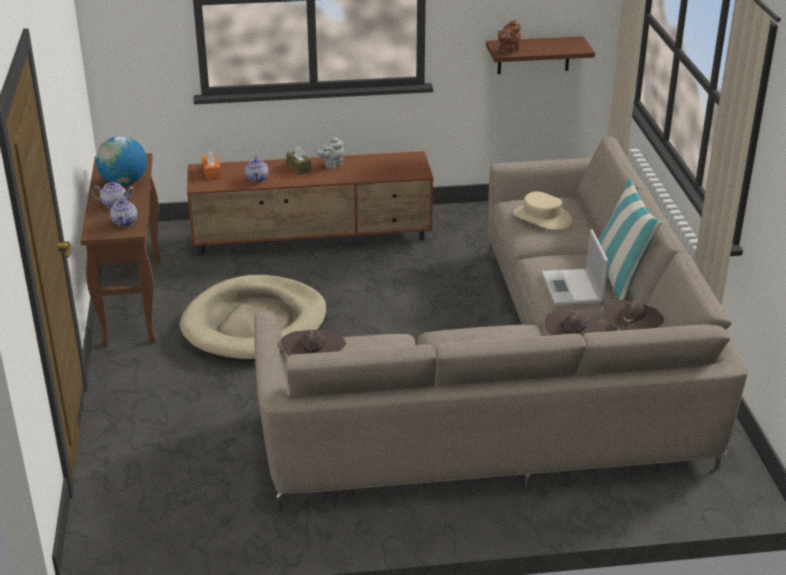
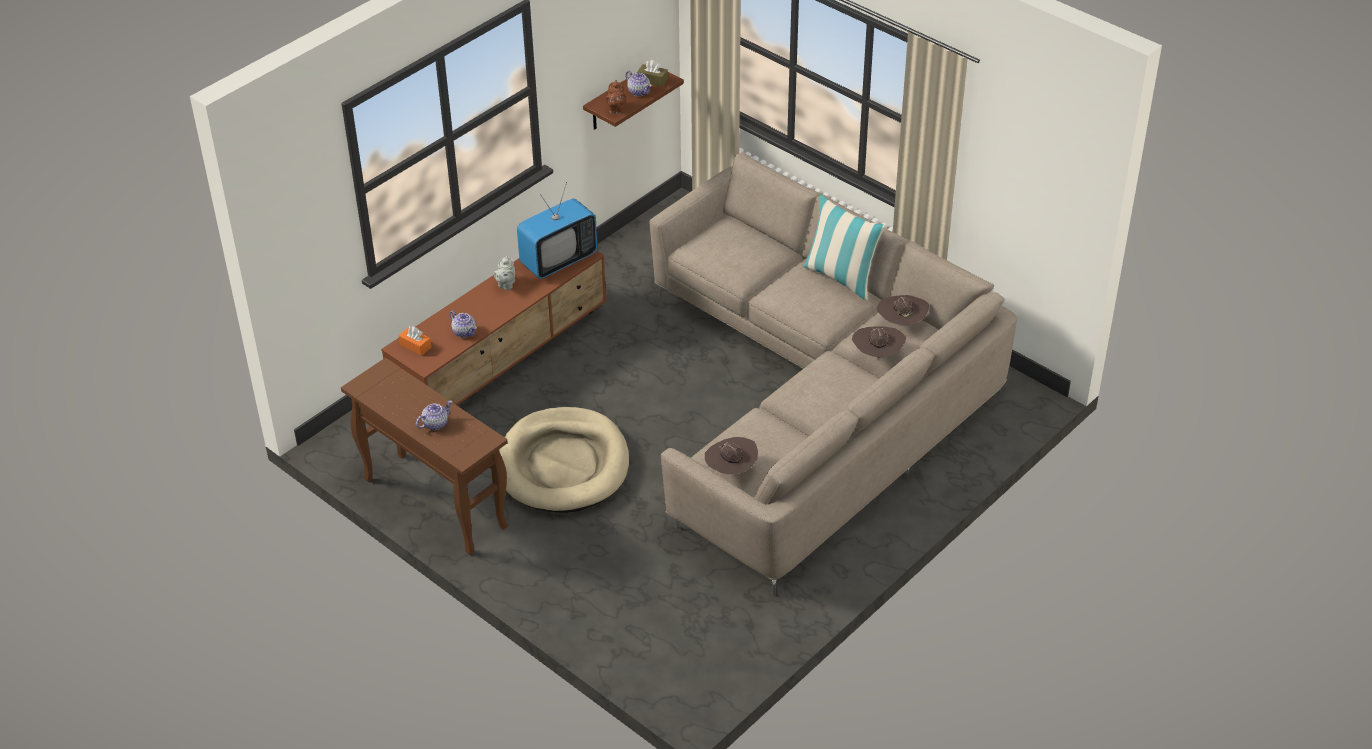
camera: 40 degrees left, 10 degrees up
(124, 183) = (410, 400): globe -> none
(125, 222) = (472, 435): teapot -> teapot (639, 92)
(299, 167) = (482, 301): brown tissue box -> brown tissue box (652, 80)
(393, 167) = (558, 260): none -> television
(541, 218) = (729, 251): beige hat -> none
(572, 288) = (823, 305): laptop -> none

